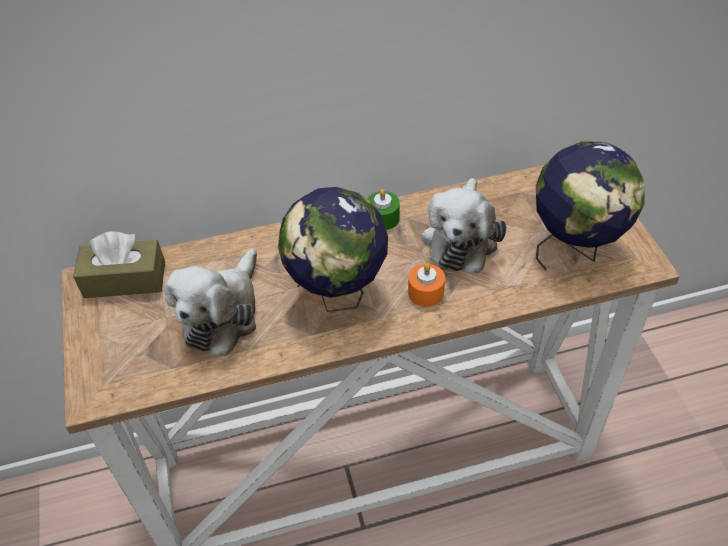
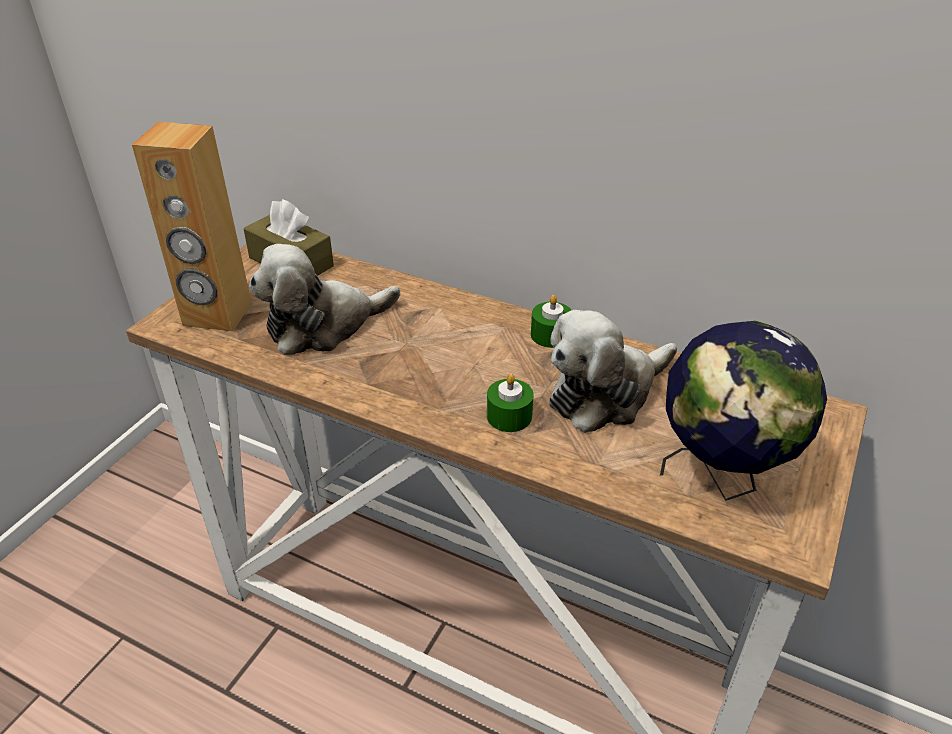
camera: 40 degrees right, 10 degrees down
(127, 362) = (217, 315): none -> brown speaker
(338, 295) = (429, 369): globe -> none
(426, 292) = (509, 416): orange candle -> green candle

